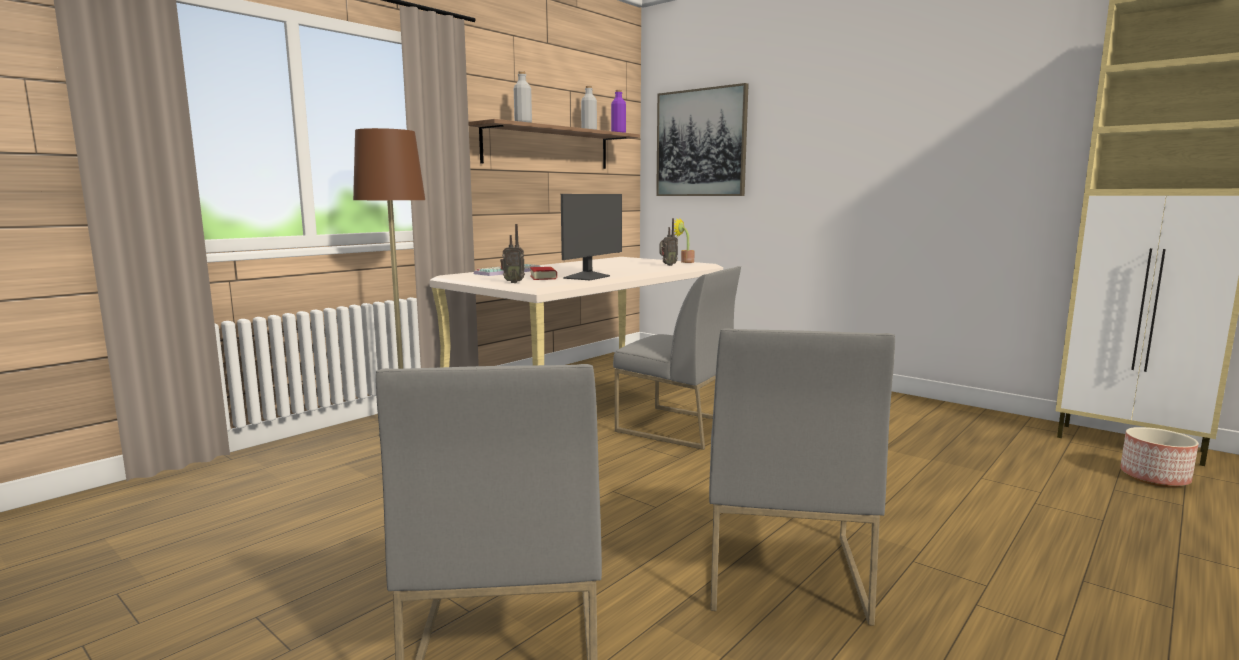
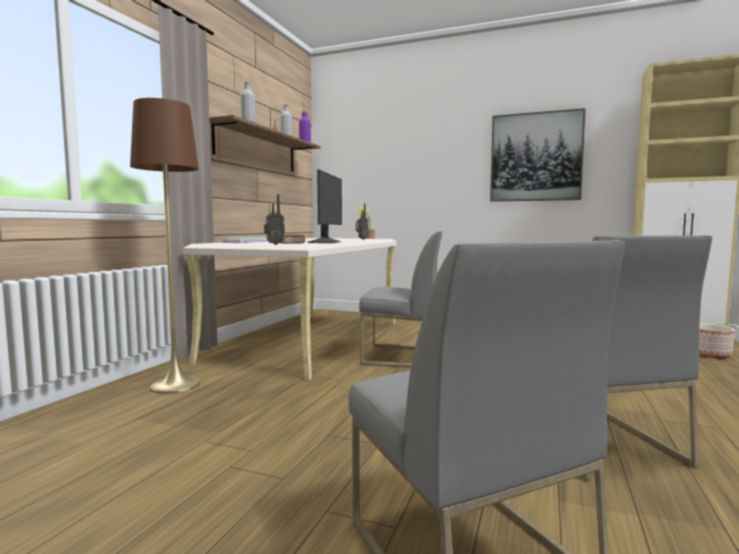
camera: 20 degrees left, 5 degrees down
(701, 143) = (363, 155): picture -> picture (535, 157)

